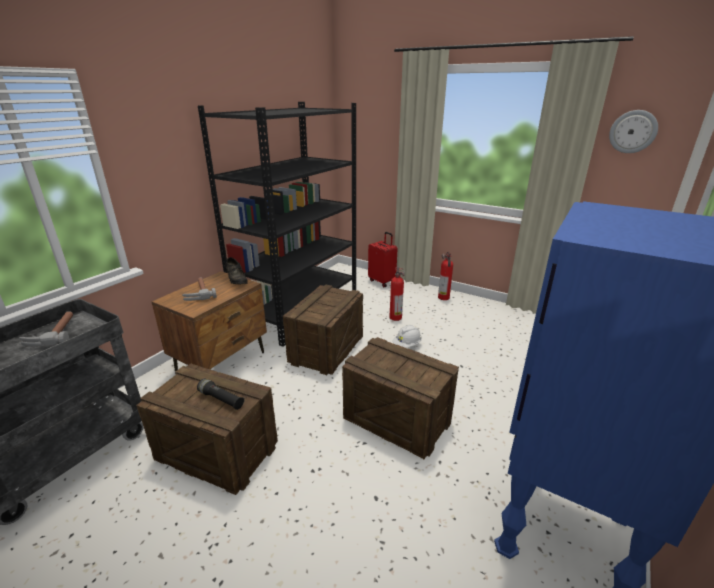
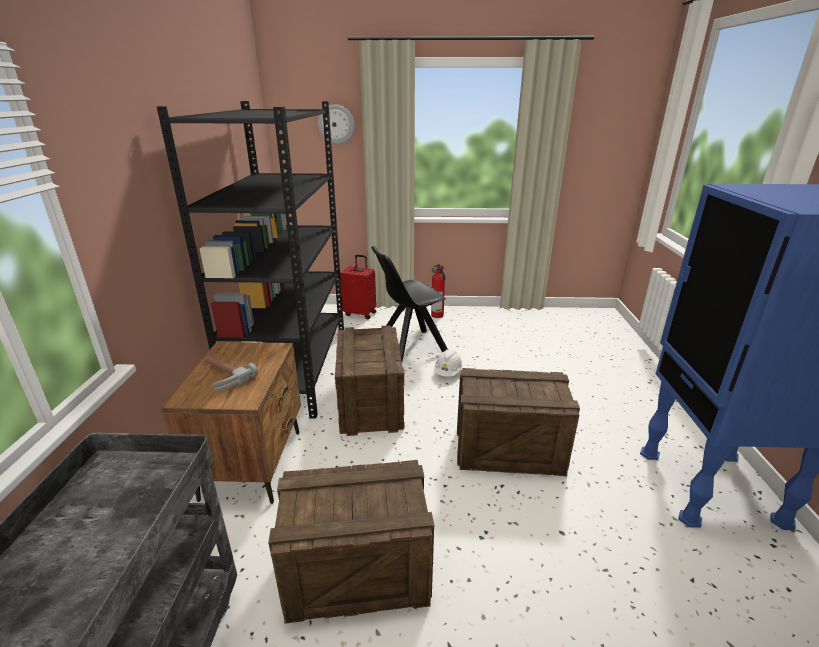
camera: 30 degrees left, 0 degrees up
(53, 334) = (97, 501): hammer -> none
(221, 399) = (377, 497): black flashlight -> none
(237, 281) = (258, 349): black shoe -> none
(395, 317) = (410, 347): fire extinguisher -> black chair
(633, 131) = (595, 124): wall clock -> wall clock (336, 124)

